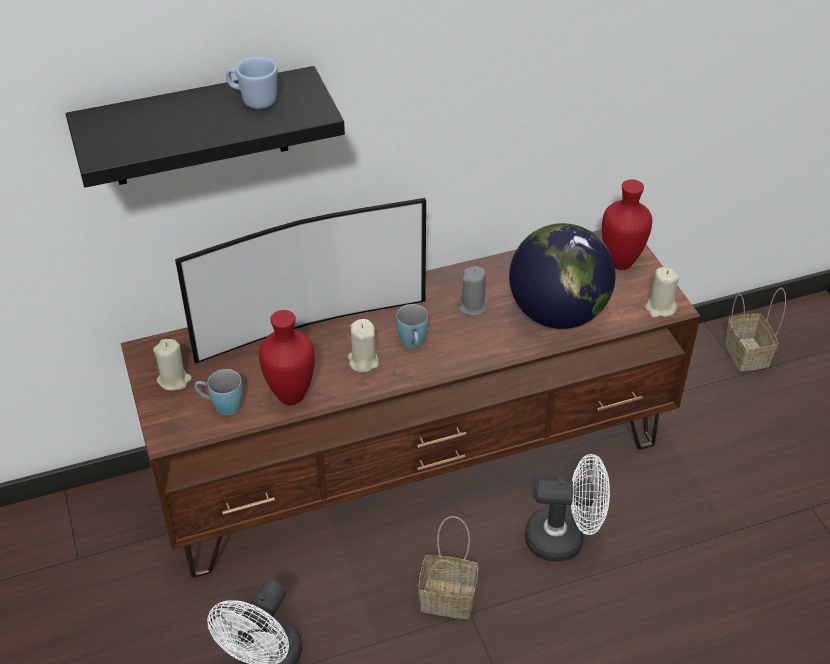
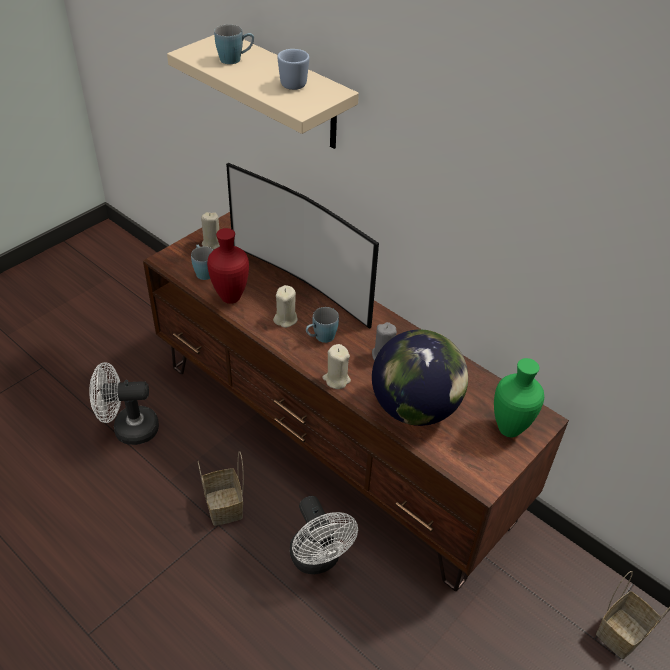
camera: 60 degrees right, 0 degrees up
(156, 124) = (235, 59): none -> blue mug
(199, 128) = (288, 92): black shelf -> beige shelf
(618, 263) = (508, 428): red vase -> green vase
(660, 308) = (475, 474): beige candle -> beige candle (336, 379)

